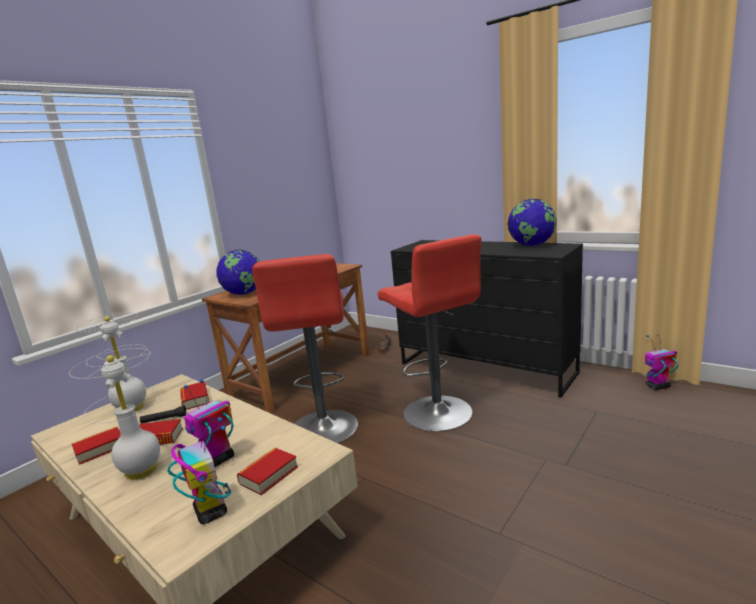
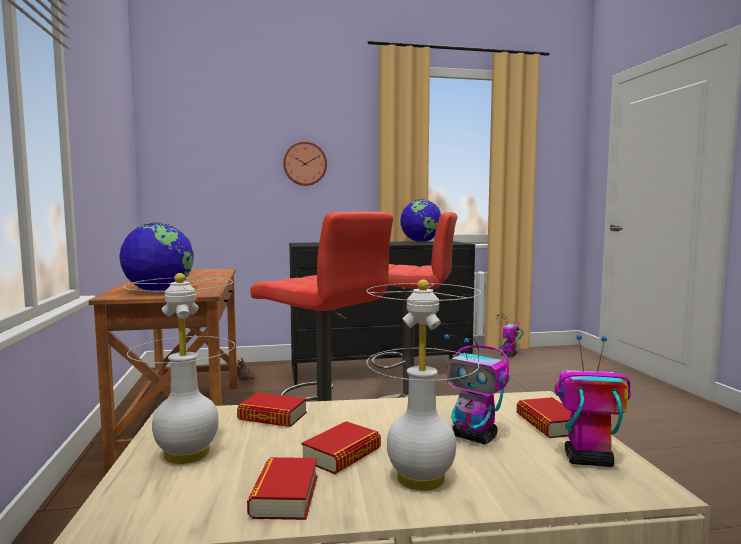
camera: 50 degrees left, 10 degrees down
(164, 419) = (290, 442): black flashlight -> none
(217, 461) = (475, 437): toy robot -> toy robot turned 45 degrees counterclockwise
(442, 163) = (305, 164): none -> wall clock

